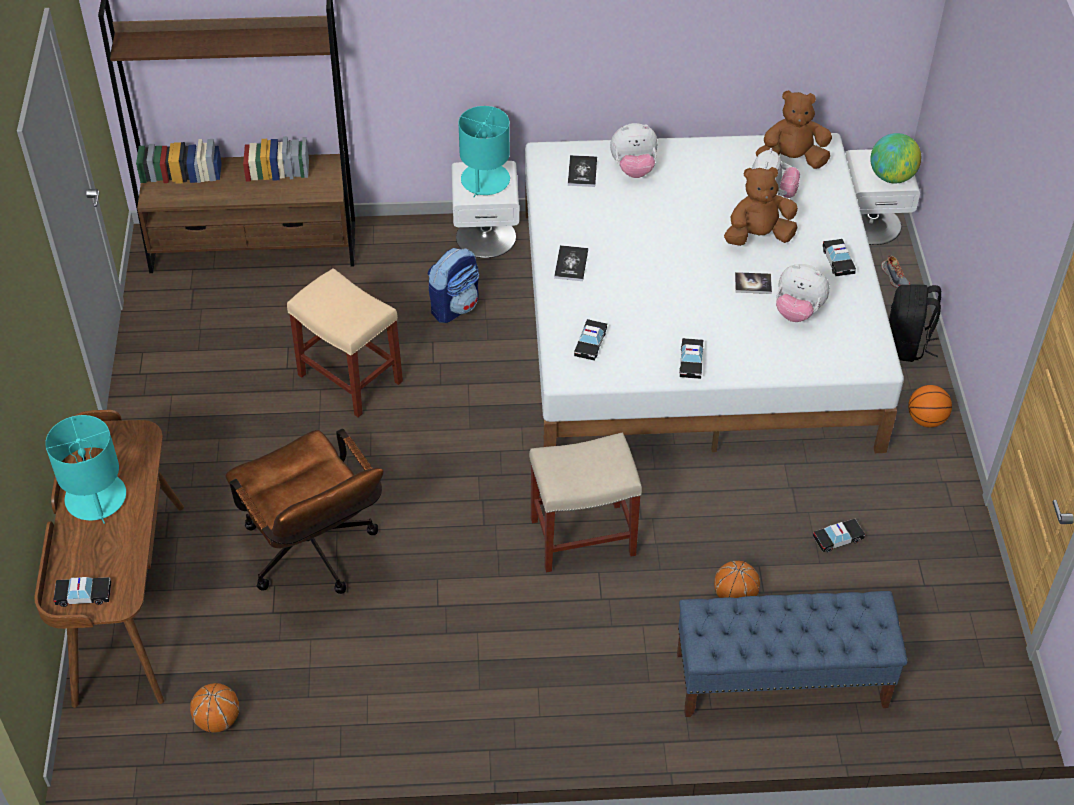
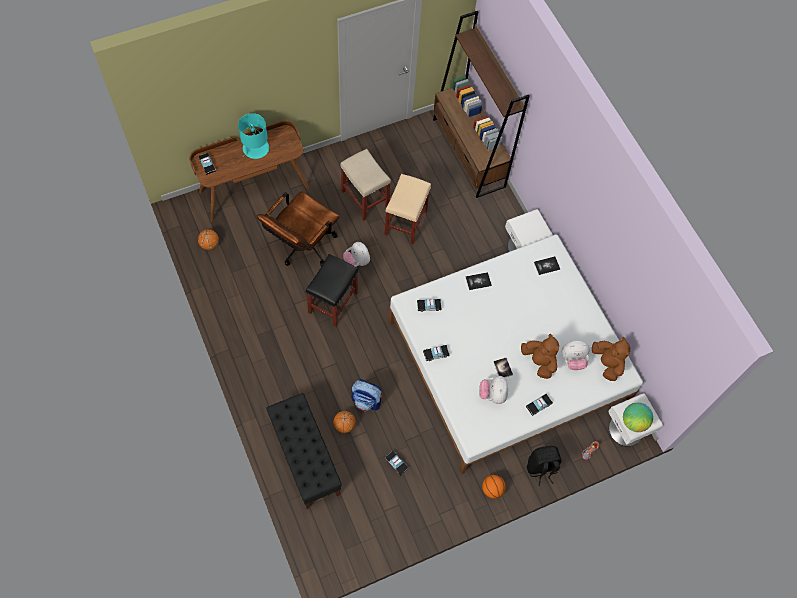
camera: 65 degrees right, 15 degrees up
(455, 306) = (470, 249): backpack -> backpack (367, 401)
(464, 539) = (333, 302): none -> black stool
(485, 180) = (531, 227): turquoise table lamp -> none
(581, 537) = (353, 349): beige stool -> beige stool (364, 198)
(633, 169) = (560, 289): plush toy -> plush toy (357, 261)
(780, 680) = (305, 457): blue bench -> black bench

